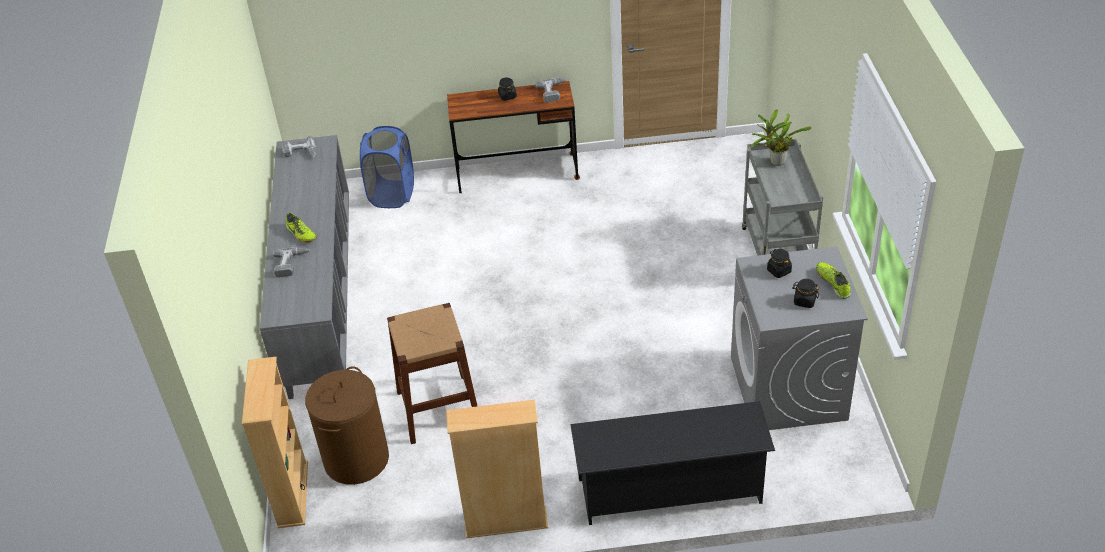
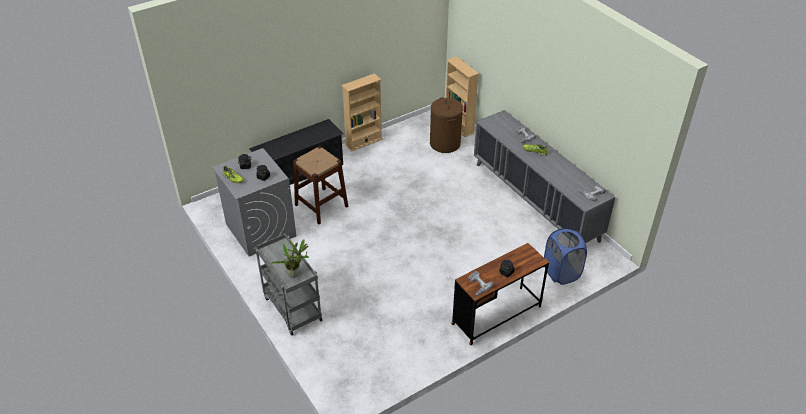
camera: 150 degrees right, 0 degrees up
(438, 408) = (427, 171): brown stool -> brown stool (321, 205)

